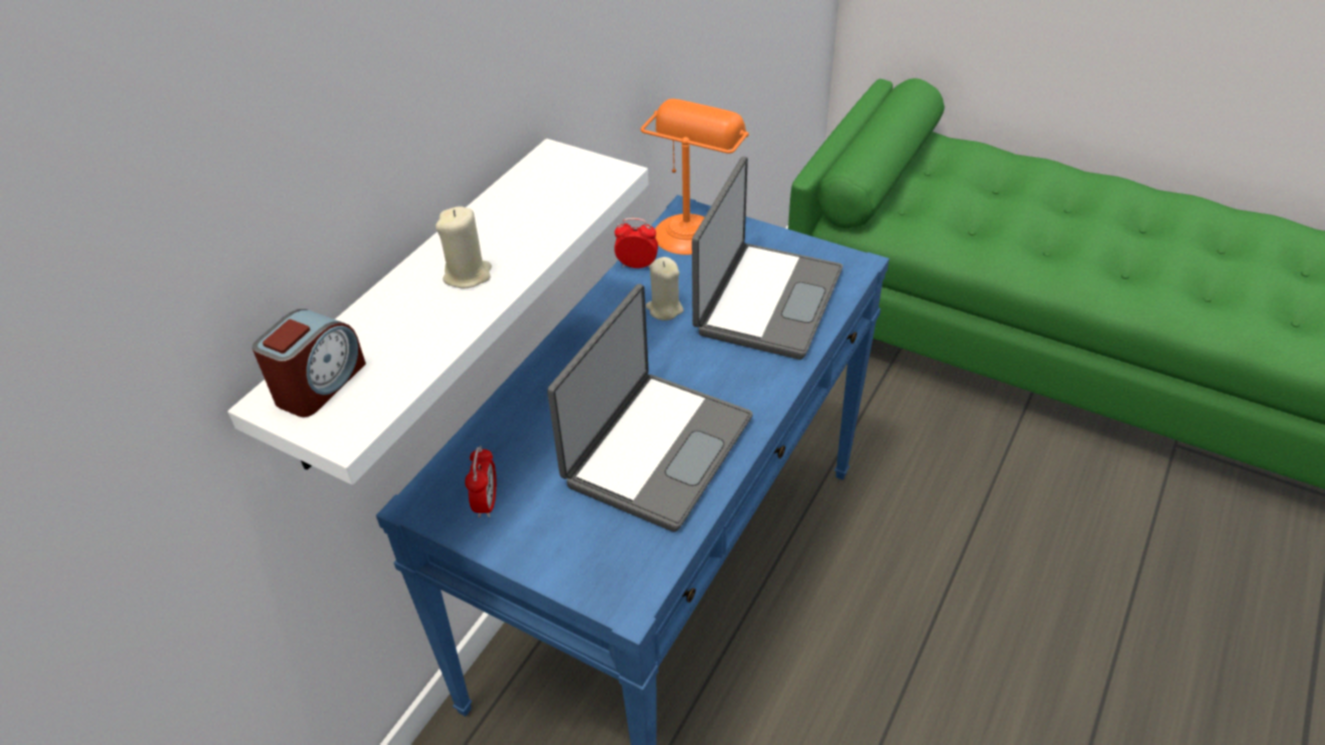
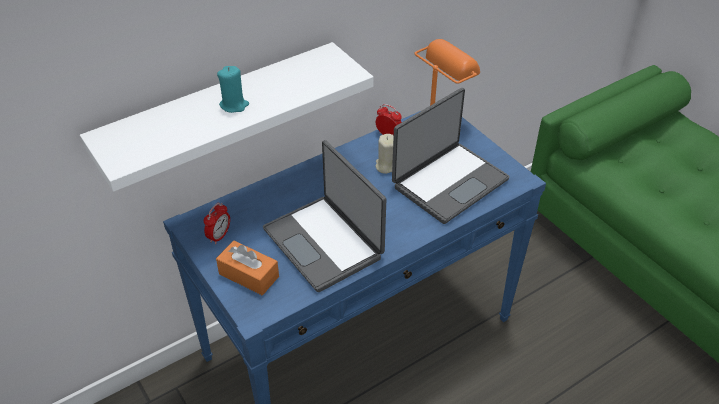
camera: 25 degrees right, 0 degrees up
(319, 384) = (126, 136): alarm clock -> none
(468, 275) = (234, 105): beige candle -> turquoise candle
(575, 543) = (249, 275): none -> orange tissue box
(655, 449) = (325, 243): laptop -> laptop turned 90 degrees clockwise

